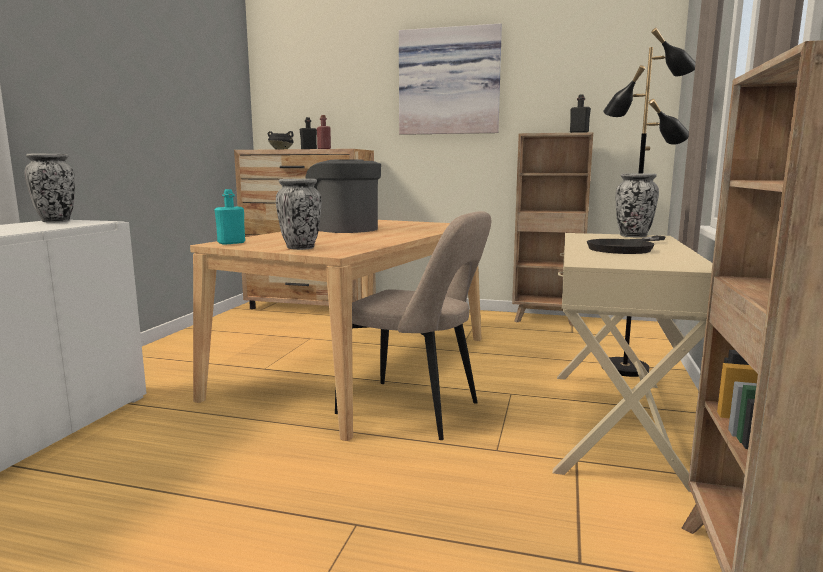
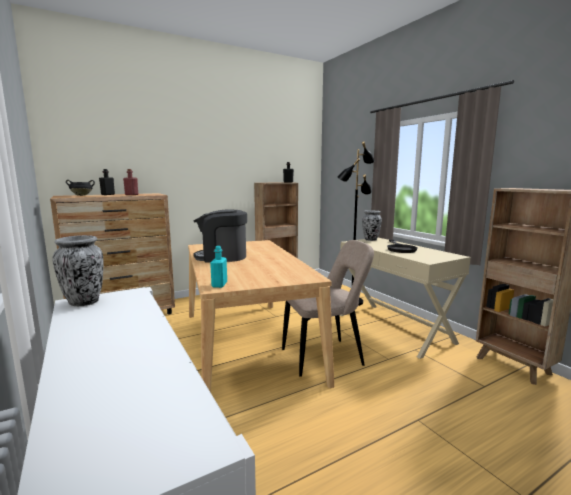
camera: 45 degrees left, 0 degrees up
(300, 248) = (279, 278): vase -> none
(449, 82) = (208, 148): picture -> none

